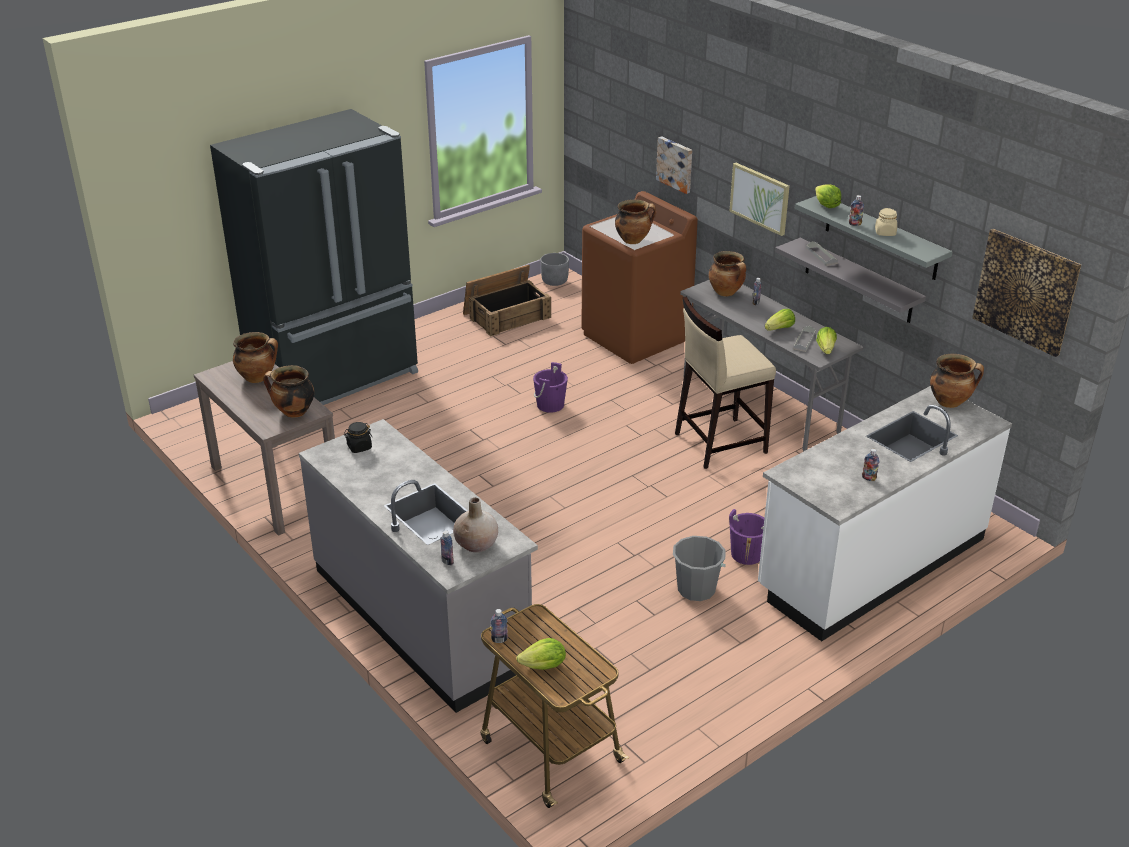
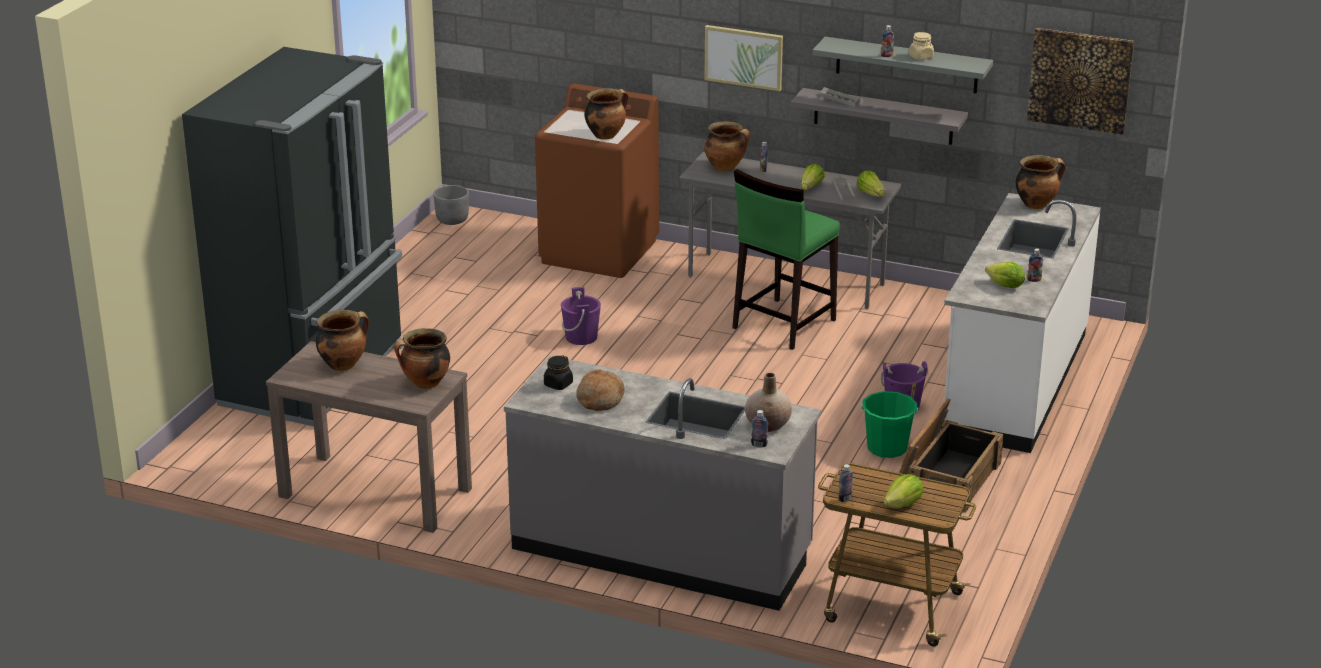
camera: 30 degrees left, 5 degrees down
(374, 471) = (599, 399): none -> bread
(507, 315) = (437, 266): crate -> crate (945, 477)
(675, 164) = (618, 43): picture -> none
(696, 589) = (887, 448): grey bucket -> green bucket
(719, 443) = (782, 324): beige stool -> green stool
(826, 206) = (843, 45): lettuce -> lettuce (1005, 286)

